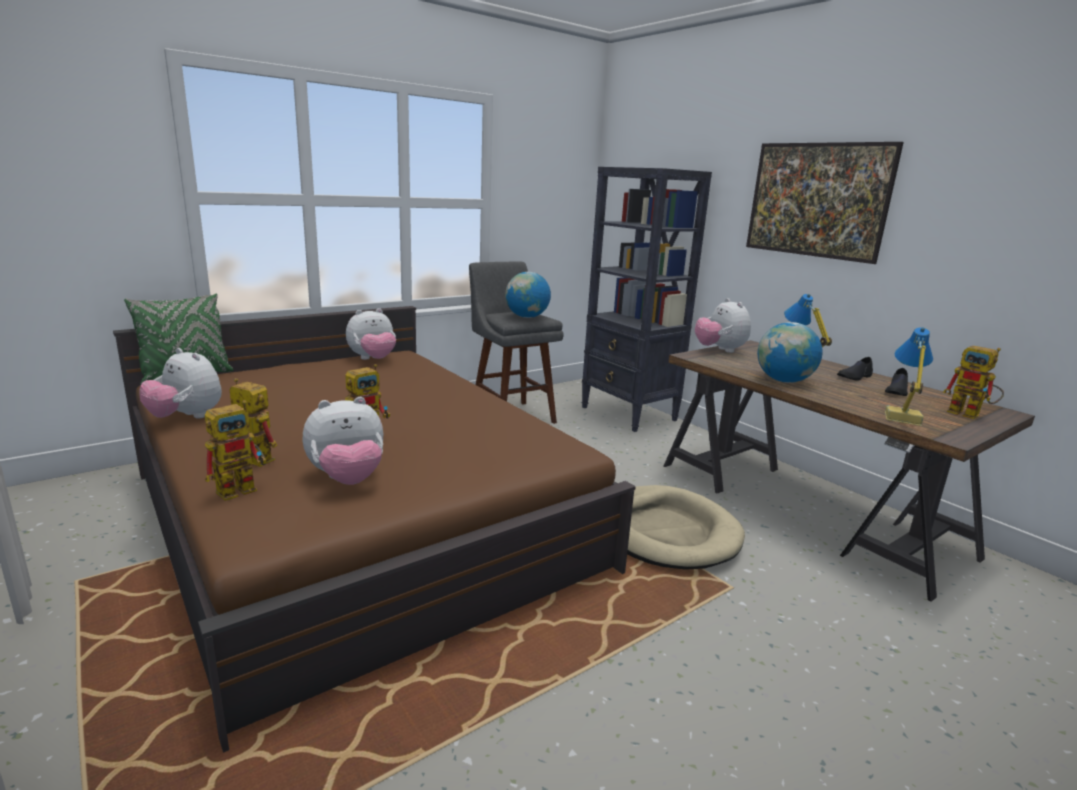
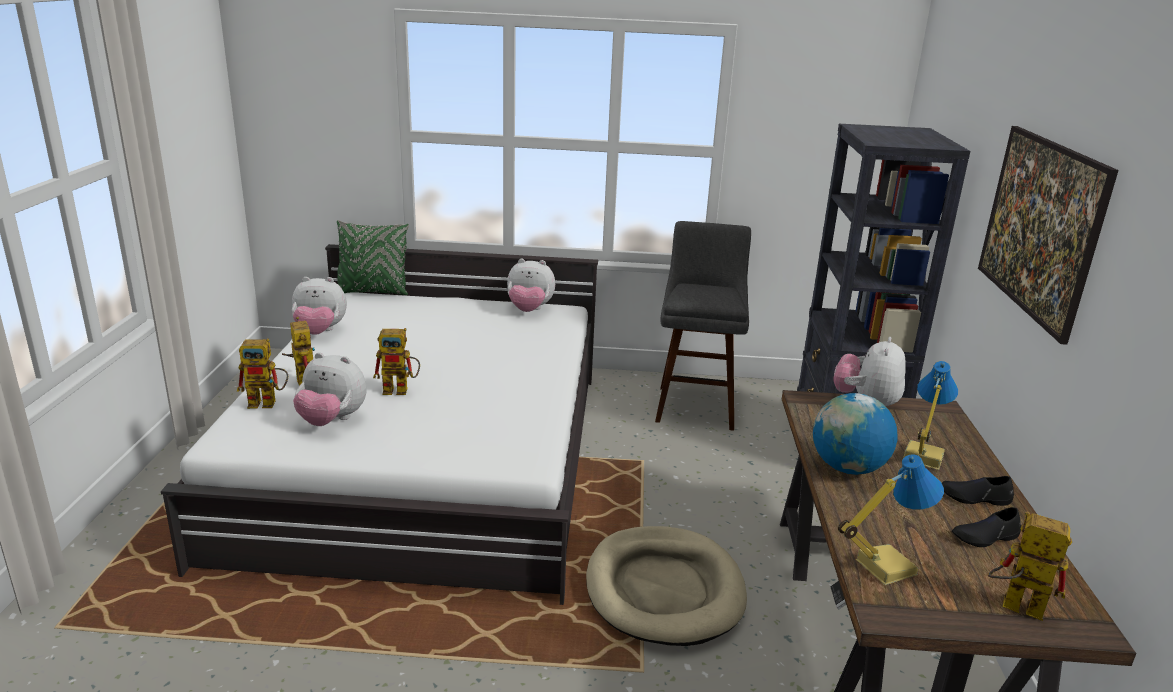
camera: 40 degrees right, 5 degrees up
(186, 417) = (320, 332): plush toy -> plush toy turned 75 degrees counterclockwise
(357, 518) = (428, 458): brown bed -> white bed
(526, 317) = (709, 297): globe -> none
(970, 414) = (1012, 606): toy robot -> toy robot turned 120 degrees clockwise

